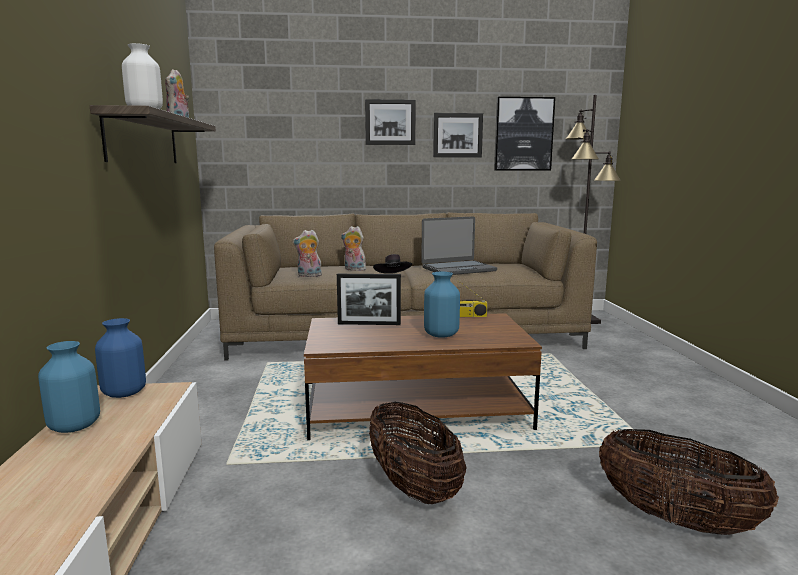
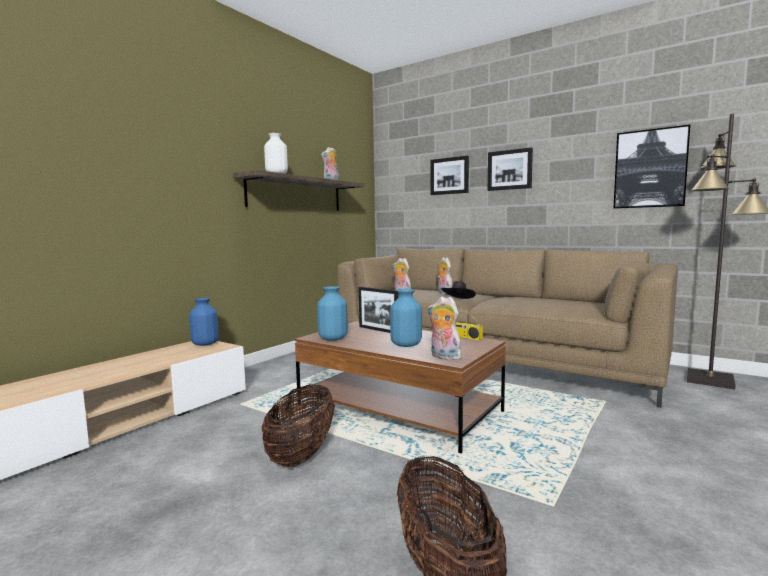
camera: 40 degrees right, 5 degrees down
(73, 427) = (157, 353): blue vase -> blue vase (332, 338)
(457, 135) = (574, 176): picture -> picture (449, 176)
(458, 269) = (530, 301): laptop -> none
(504, 340) = (443, 357): none -> plush toy

